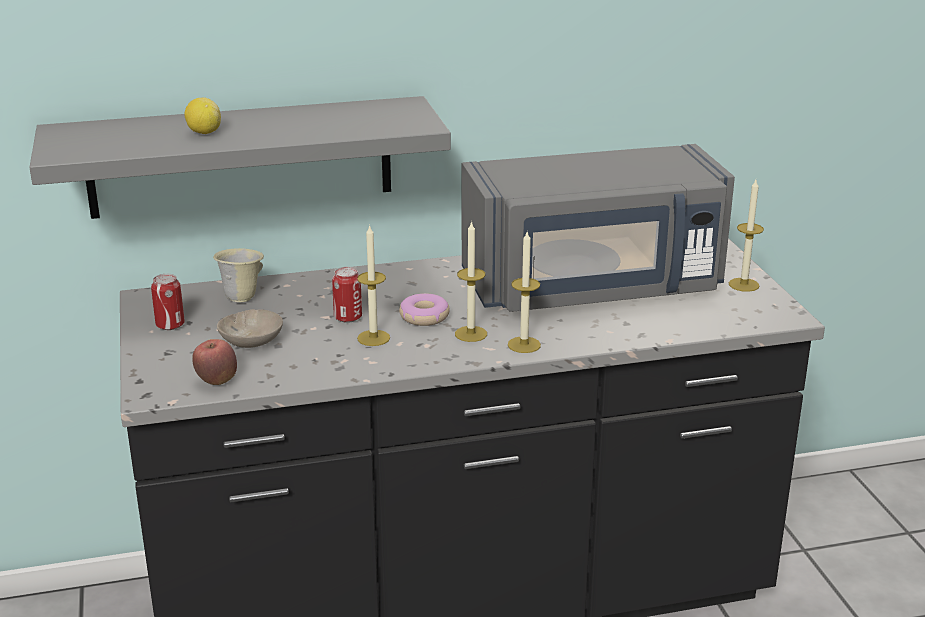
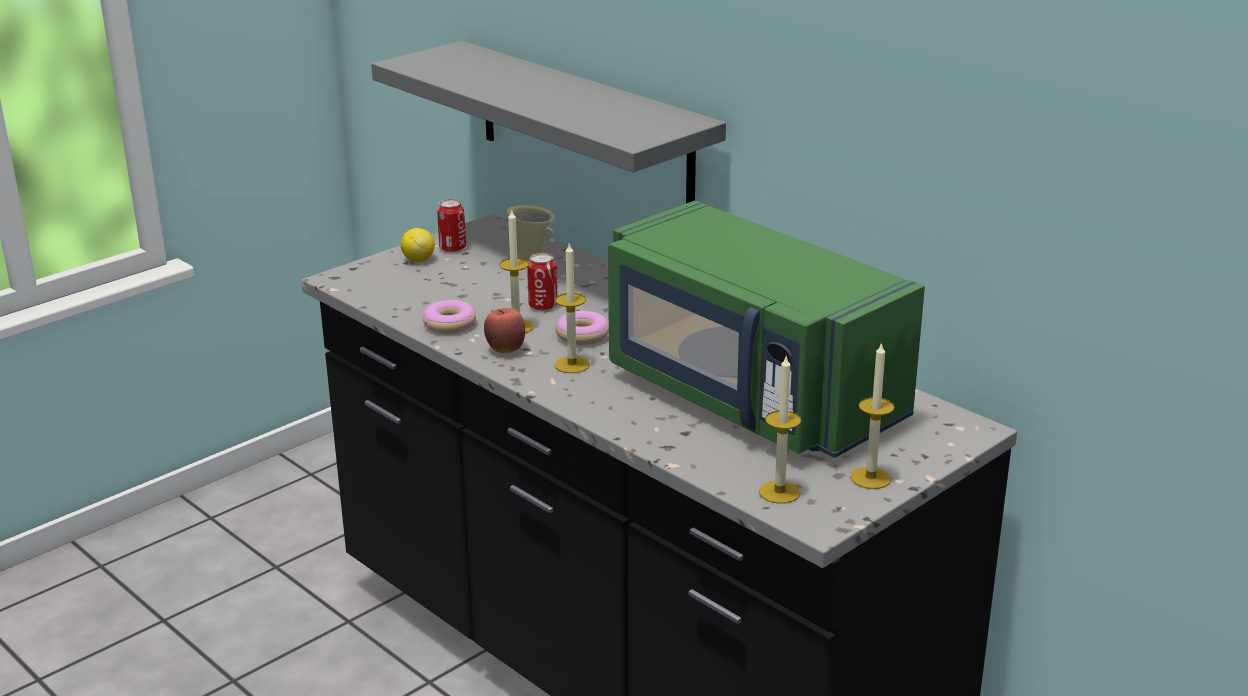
camera: 60 degrees right, 0 degrees up
(204, 132) = (508, 83): lemon -> lemon (418, 259)
(216, 381) = (378, 293): apple -> apple (506, 350)
(251, 342) = (456, 284): beige bowl -> none
(330, 364) = (450, 324): none -> donut
(524, 345) = (577, 394): candle -> candle (779, 492)
(594, 287) = (748, 396): grey microwave -> green microwave

